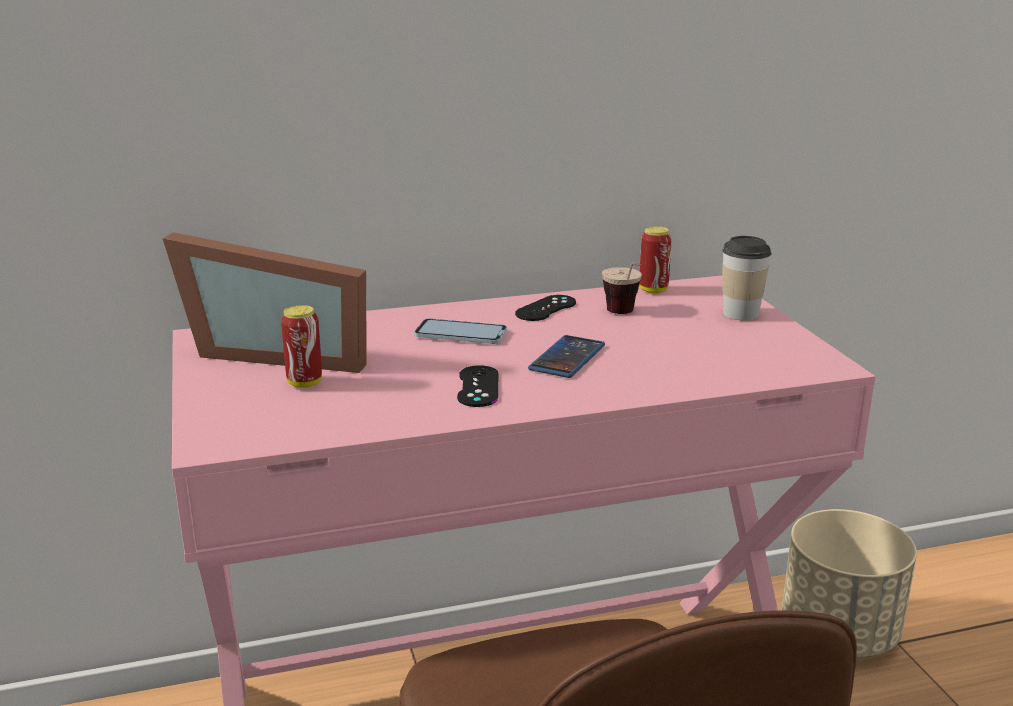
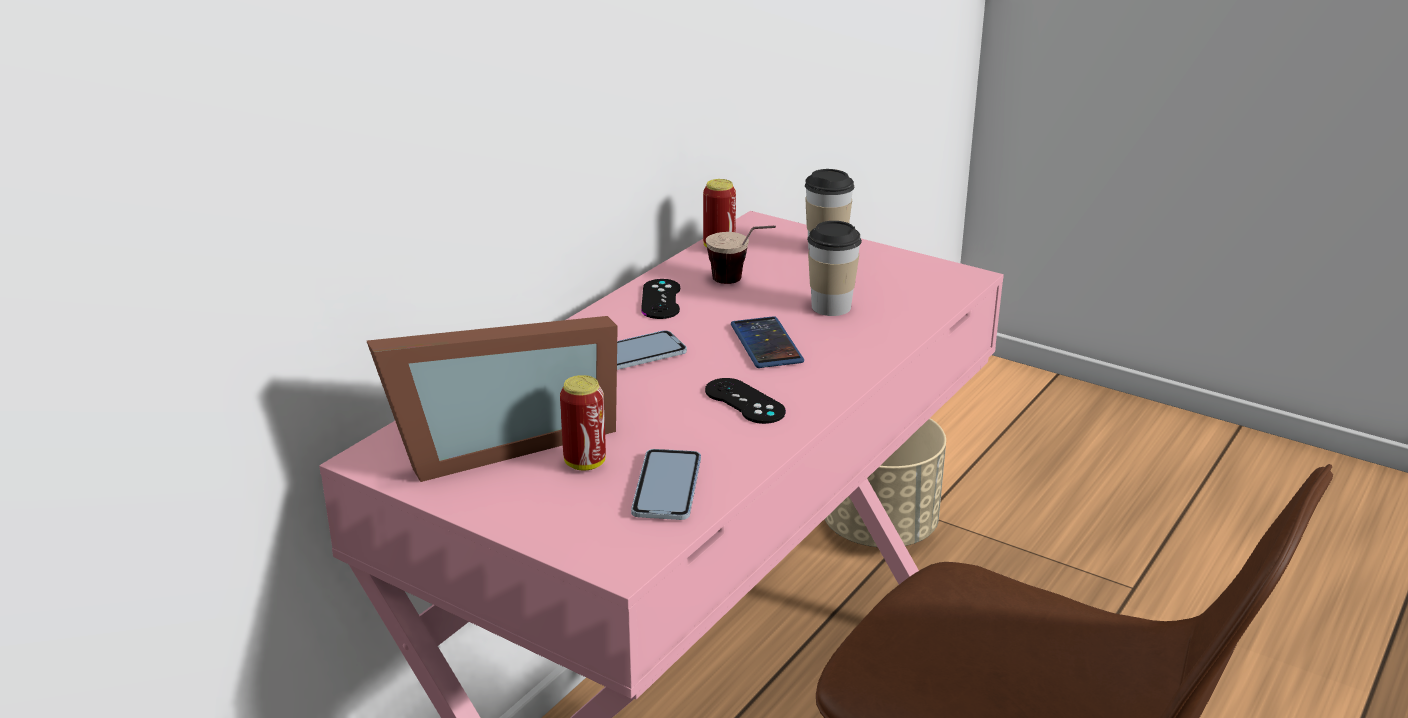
camera: 40 degrees left, 5 degrees up
(323, 416) = (667, 487): none -> phone
(667, 351) = (831, 307): none -> cup

